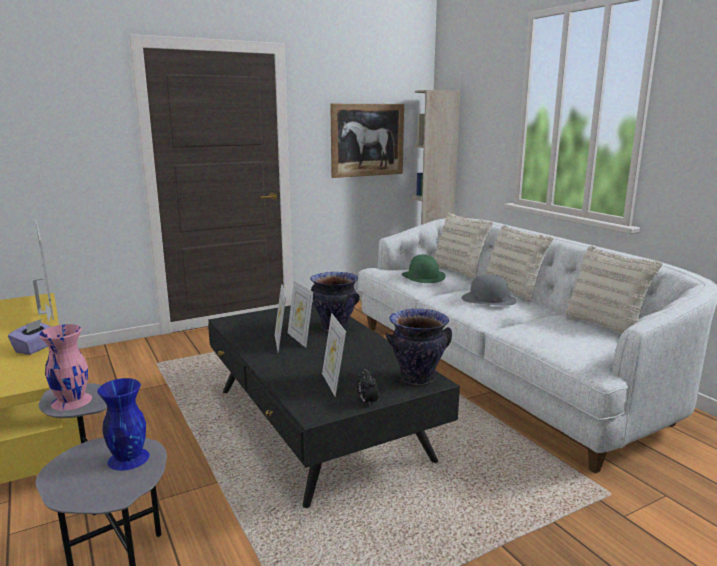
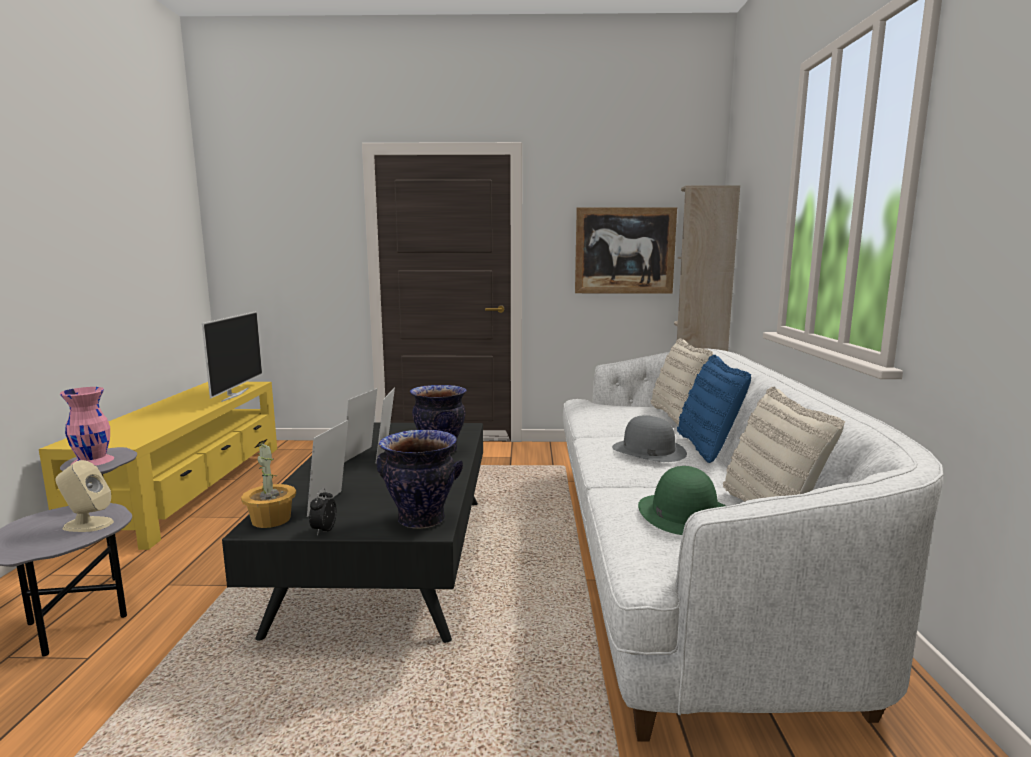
camera: 30 degrees right, 5 degrees down
(36, 348) = (173, 419): purple tissue box -> none
(128, 458) = (87, 524): blue vase -> beige speaker
(313, 406) = (271, 520): none -> potted plant
(423, 276) = (616, 414): green hat -> green hat (684, 513)
(513, 292) = (708, 449): beige pillow -> blue pillow

